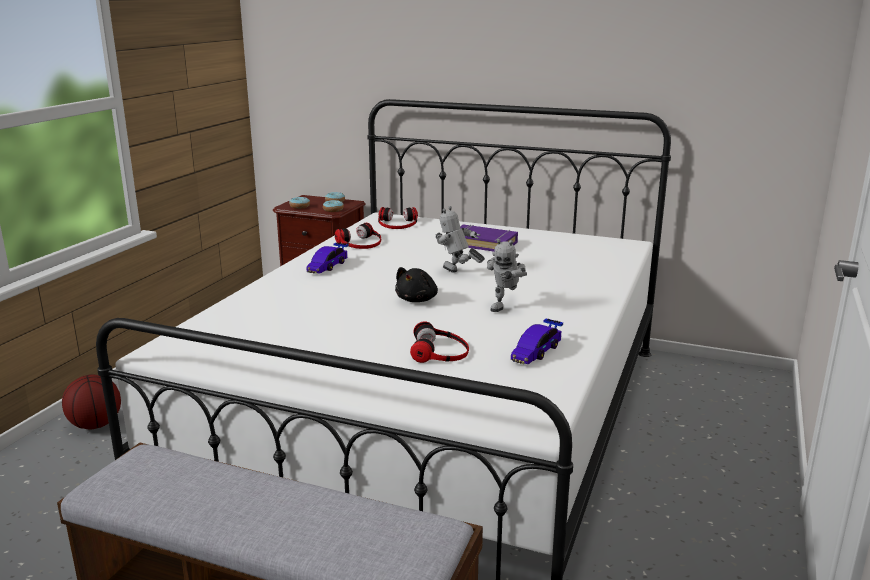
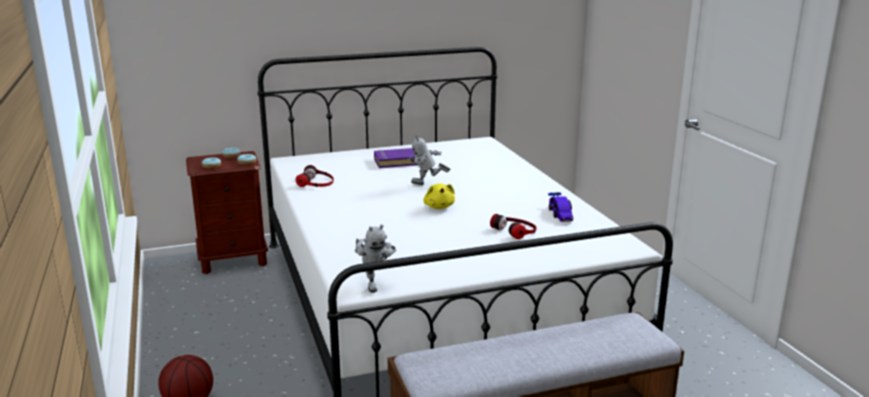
camera: 40 degrees left, 0 degrees up
(328, 266) = (332, 203): toy car -> none
(397, 224) = (310, 162): headphones -> none
(417, 299) = (439, 207): black plush toy -> yellow plush toy
(505, 306) = (495, 195): toy robot -> toy robot (373, 284)

